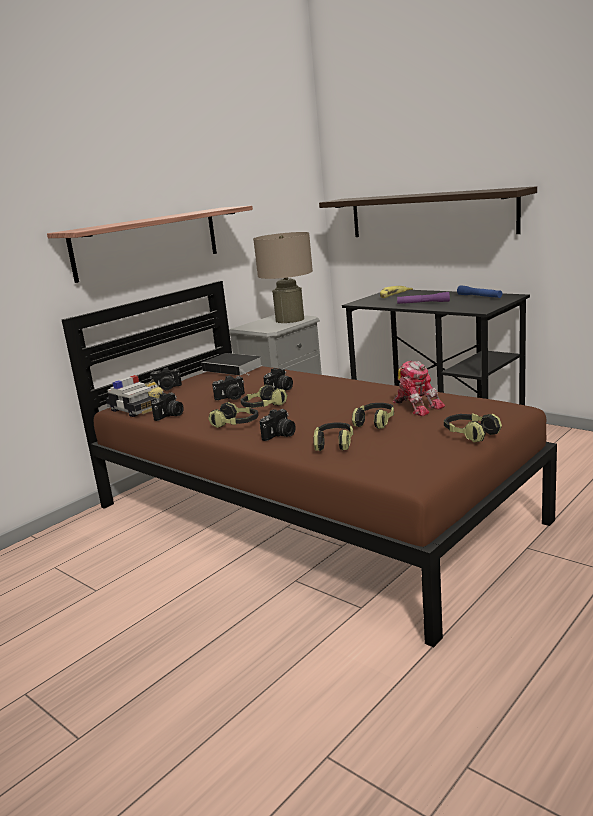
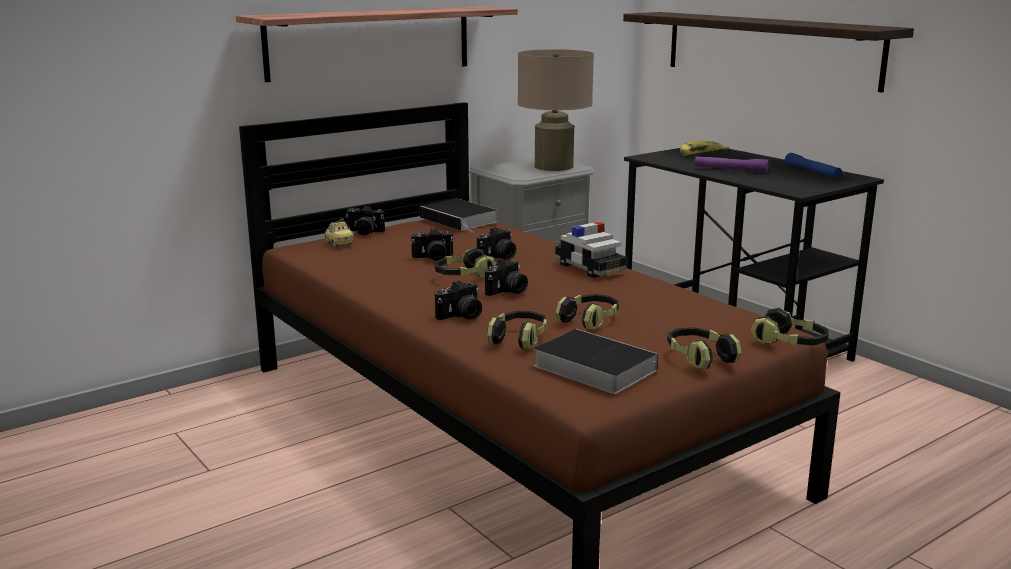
camera: 10 degrees right, 0 degrees up
(133, 409) = (309, 253): toy car -> toy car (590, 267)
(170, 415) = (347, 268): camera -> camera (507, 291)
(236, 424) = (418, 292): headphones -> headphones (790, 343)
(399, 455) = (590, 367): none -> book
(417, 406) = (657, 309): toy robot -> none

